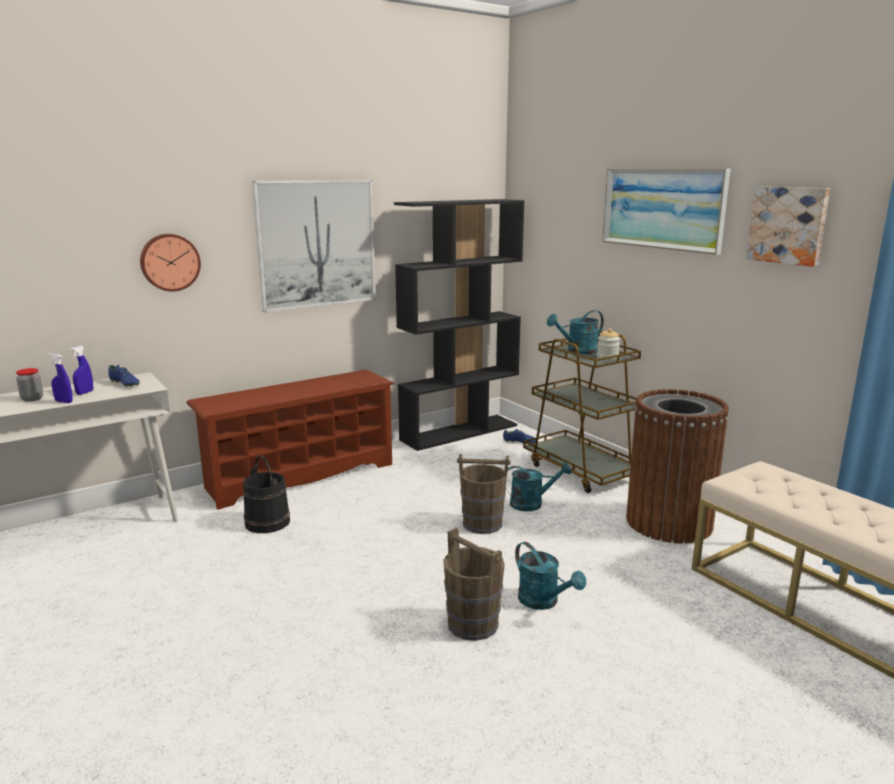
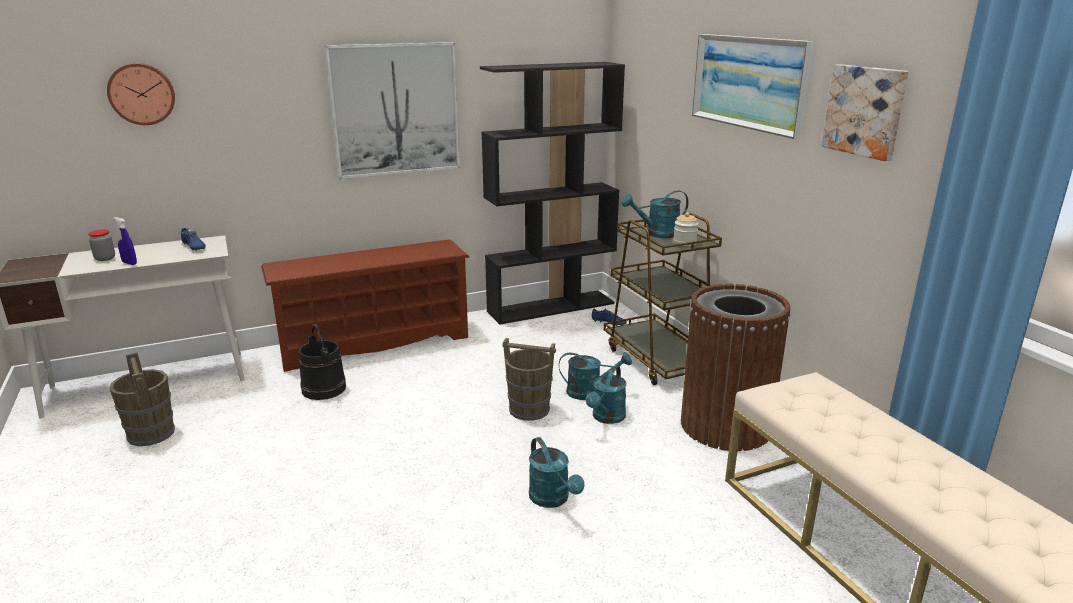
camera: 10 degrees right, 5 degrees up
(85, 393) = (153, 254): blue spray bottle -> none
(170, 262) = (242, 128): wall clock -> wall clock (141, 94)
(472, 624) = (471, 514): brown bucket -> brown bucket (151, 433)
(558, 525) = (606, 418): none -> turquoise watering can

